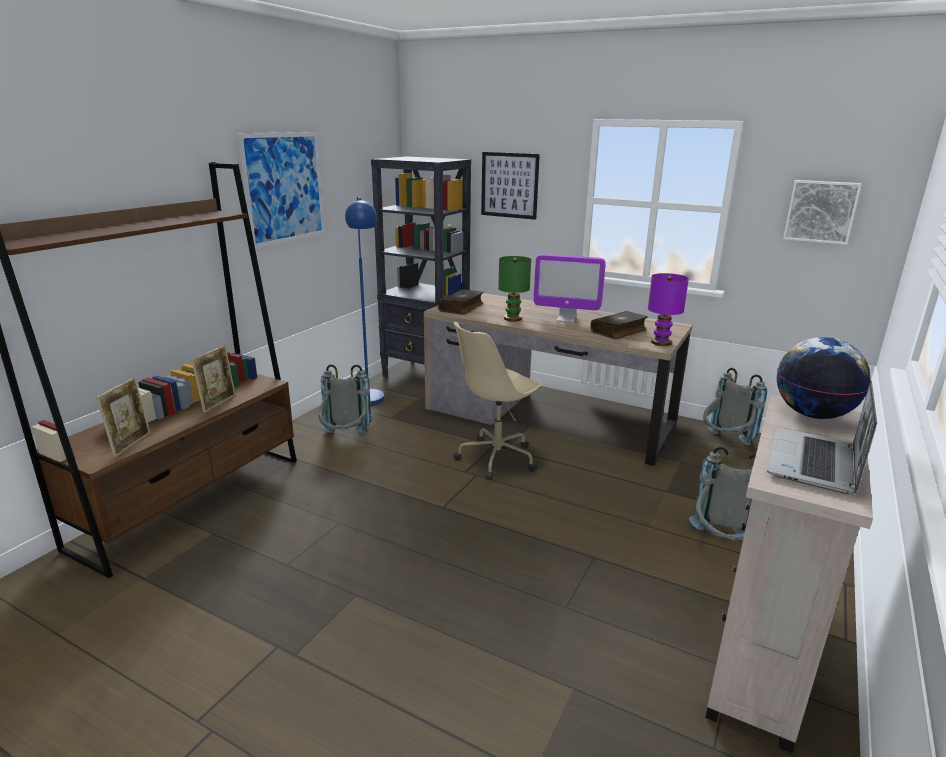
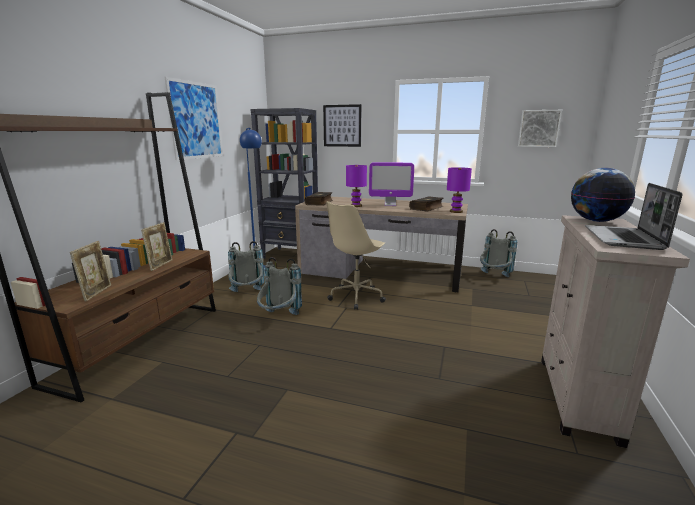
camera: 10 degrees left, 5 degrees down
(512, 318) = (356, 206): green table lamp -> purple table lamp
(721, 545) = (519, 331): grey backpack -> grey backpack (279, 318)

